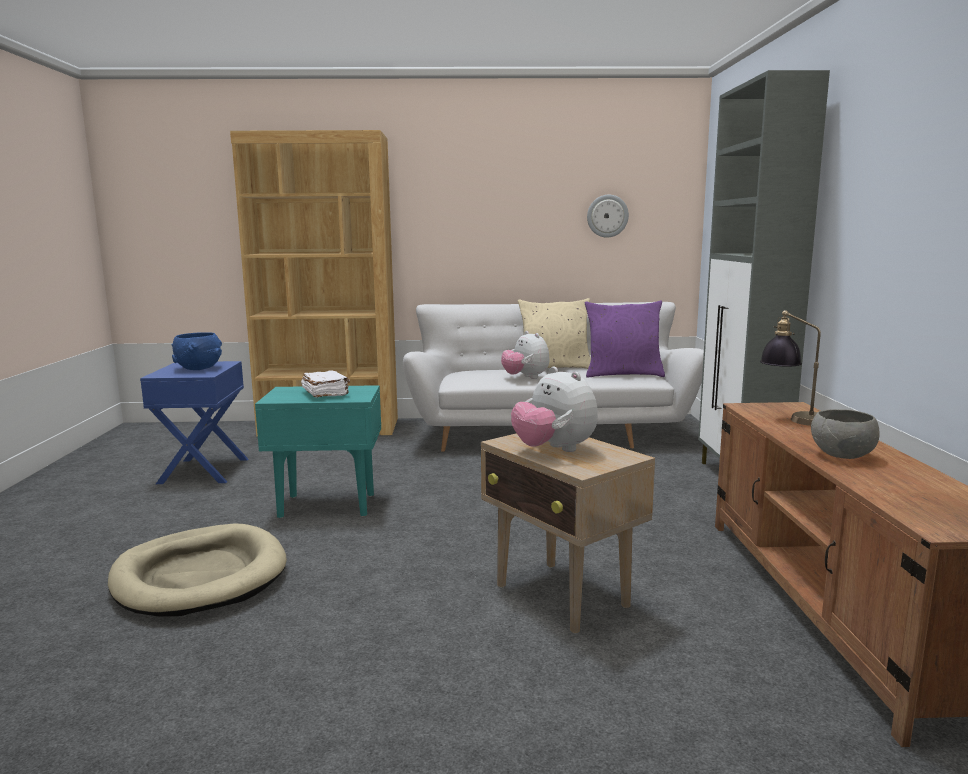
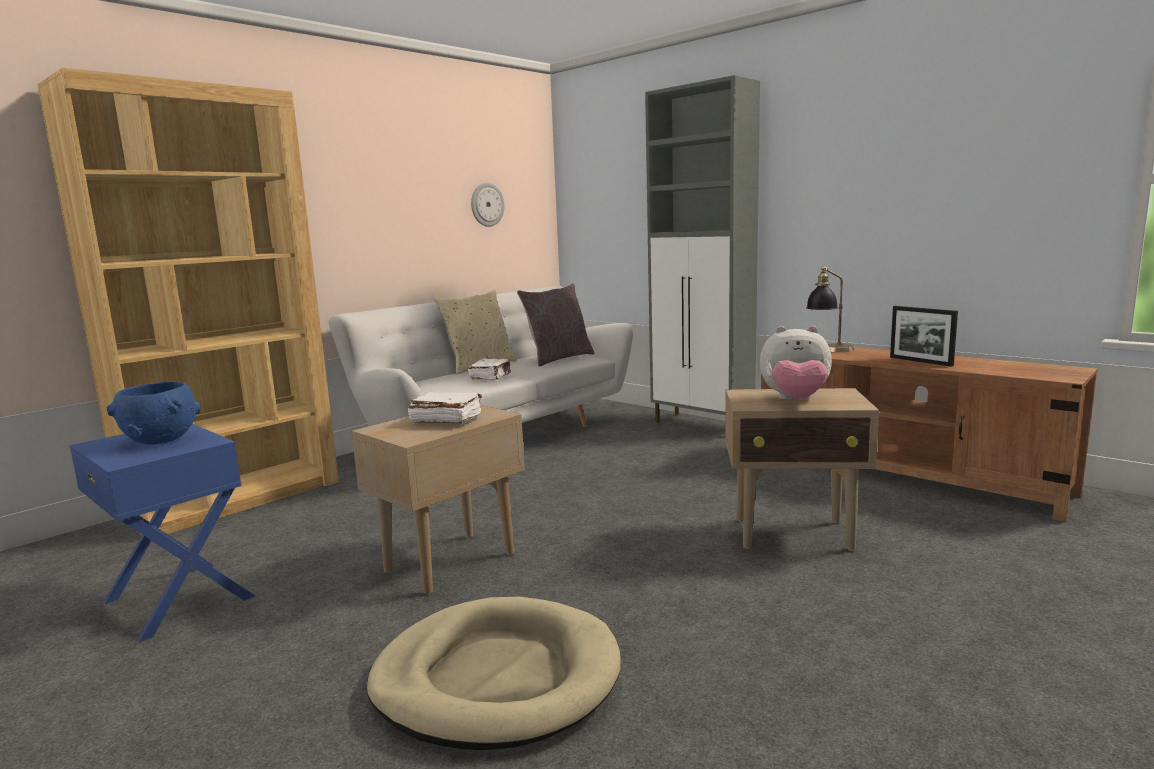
camera: 45 degrees left, 0 degrees up
(326, 506) = (449, 563): turquoise side table -> beige side table
(525, 378) = (491, 377): plush toy -> white book
(623, 374) = (558, 359): purple pillow -> grey pillow
(842, 456) = (920, 361): grey bowl -> picture frame

